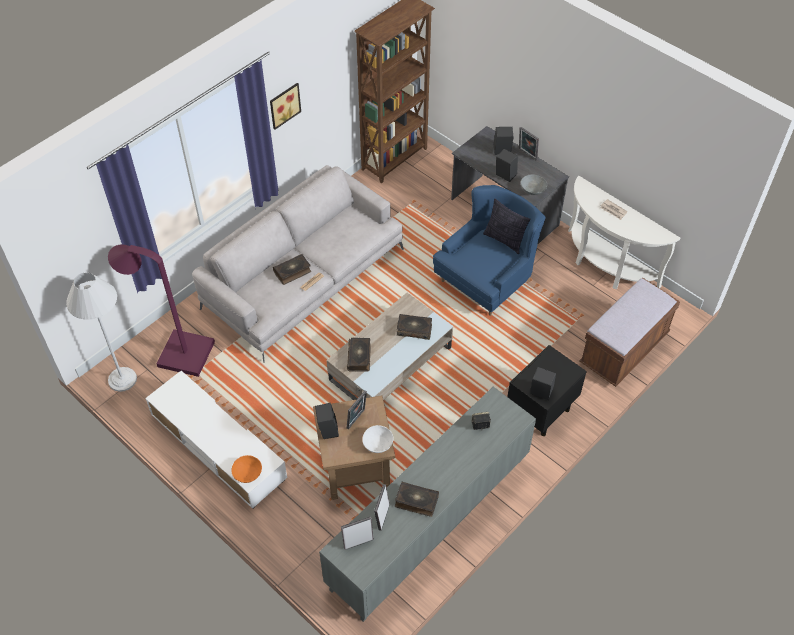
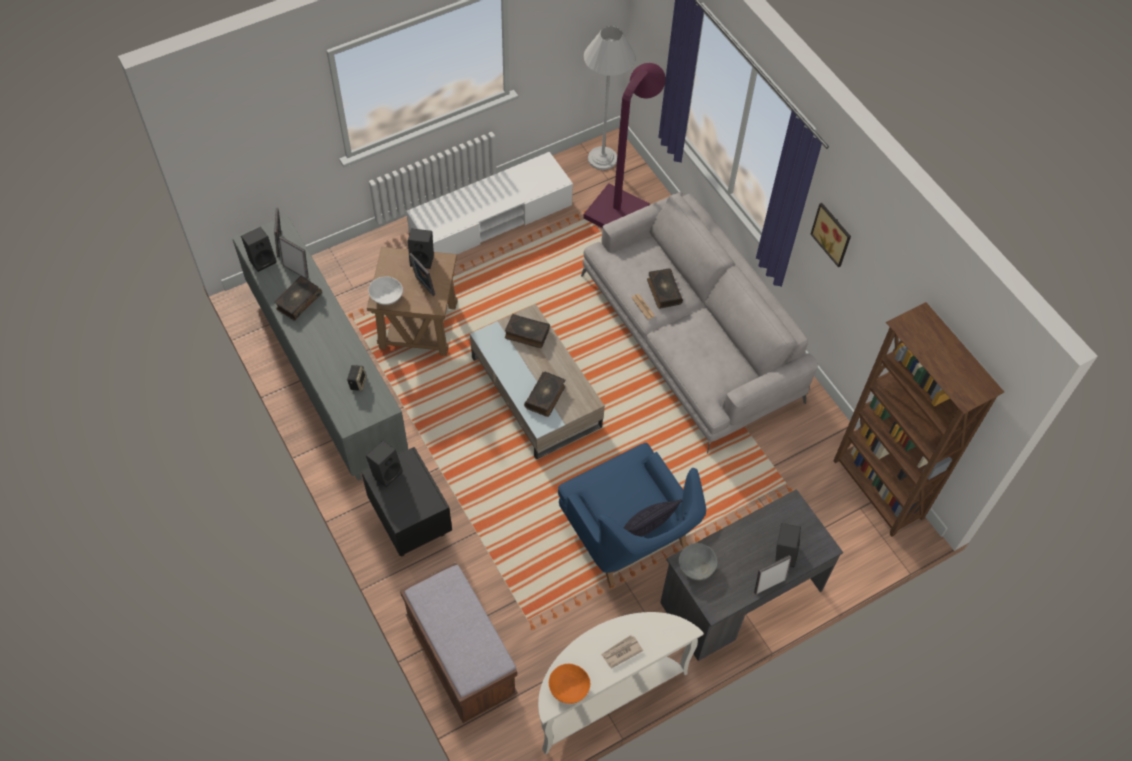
camera: 105 degrees right, 5 degrees up
(248, 474) = (427, 214): orange bowl -> orange bowl (568, 688)
(504, 176) = (733, 540): black speaker -> black speaker (262, 260)

